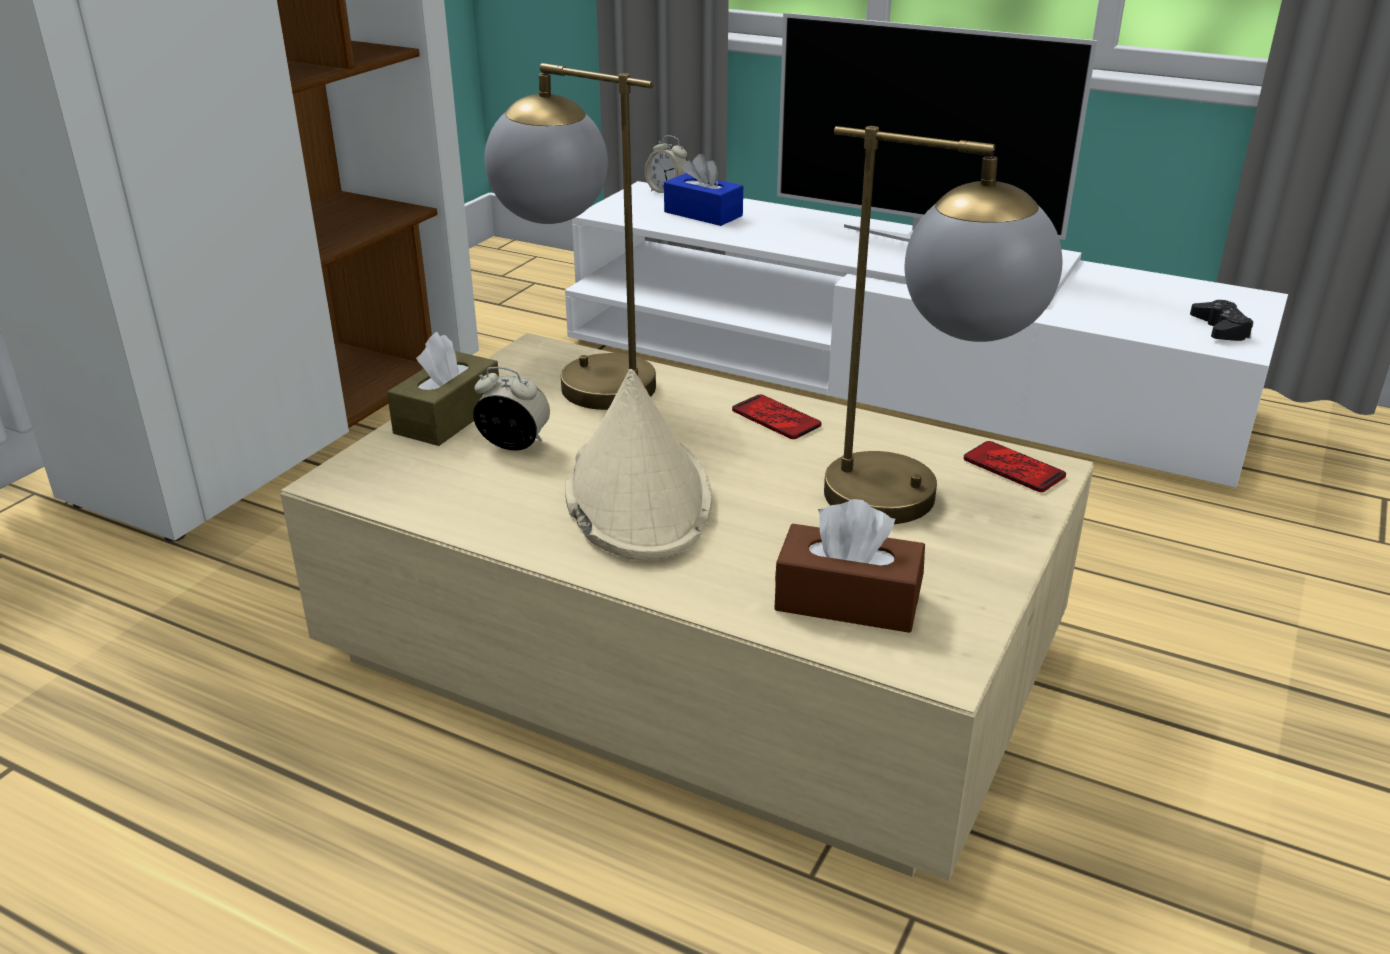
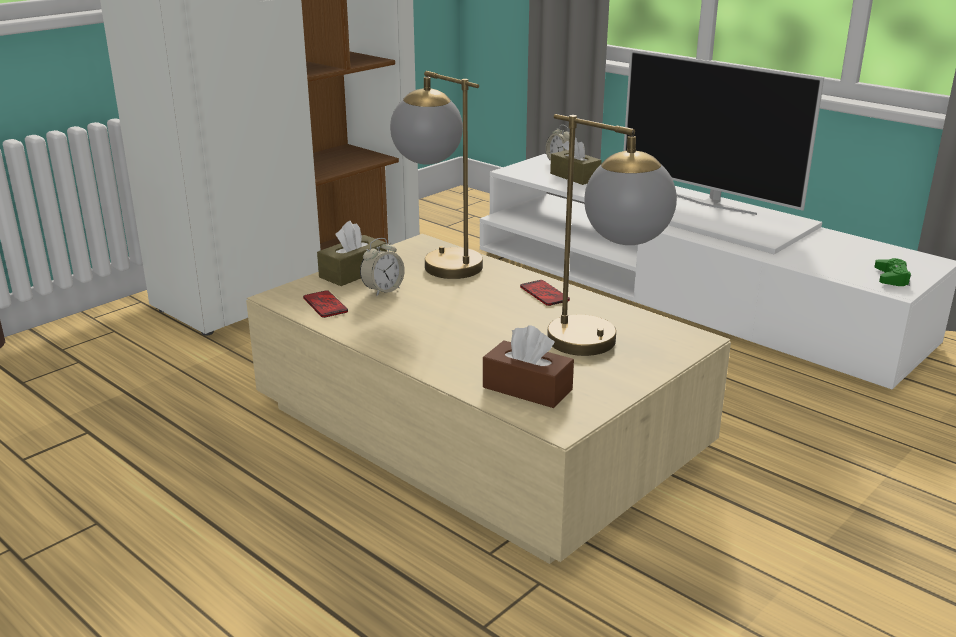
camera: 15 degrees right, 5 degrees down
(514, 444) = (383, 290): alarm clock -> alarm clock turned 105 degrees clockwise
(636, 495) = (438, 323): beige hat -> none
(703, 214) = (575, 176): blue tissue box -> brown tissue box
(1013, 468) = (675, 336): phone -> phone (325, 305)
(1220, 329) = (891, 278): black game controller -> green game controller

